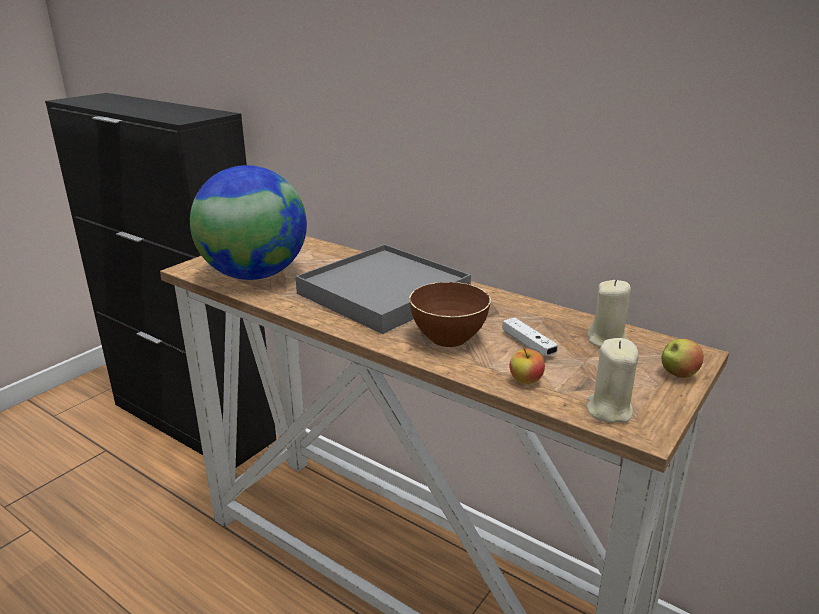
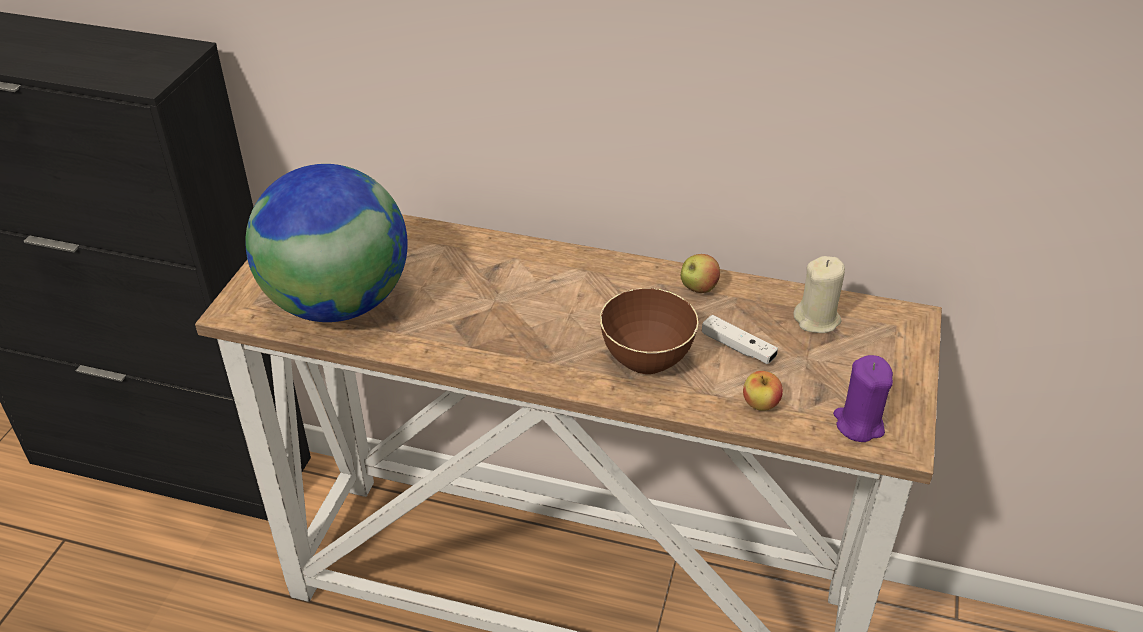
camera: 20 degrees left, 15 degrees up
(383, 293) = (526, 299): grey tray -> none
(608, 410) = (858, 424): beige candle -> purple candle
(678, 374) = (905, 354): apple -> apple (698, 288)

